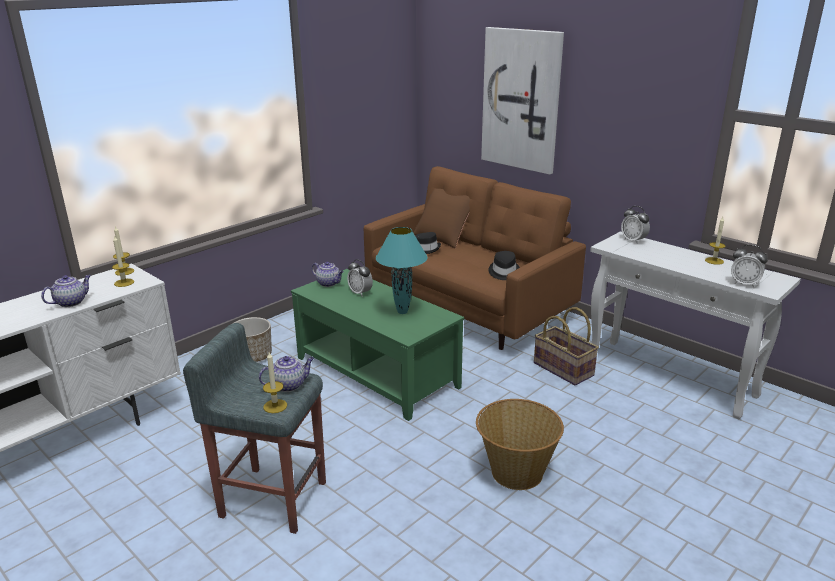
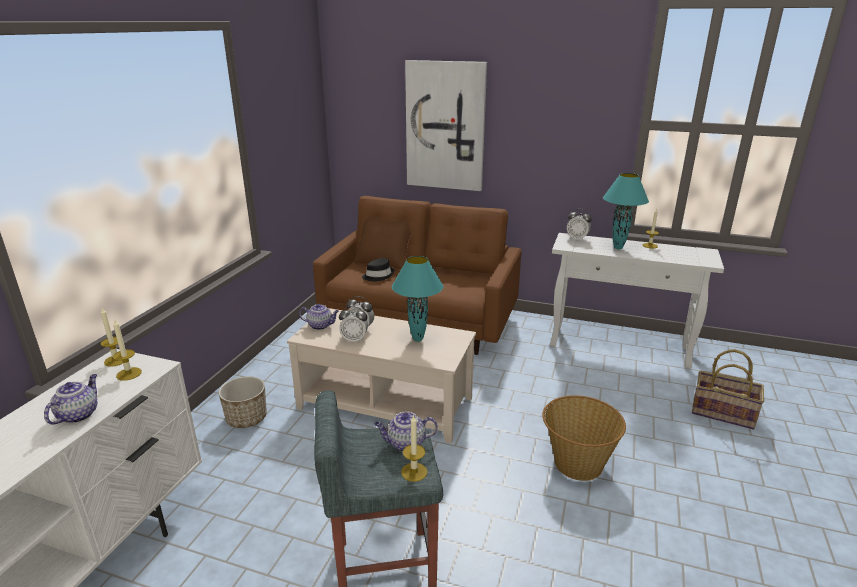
camera: 25 degrees left, 0 degrees up
(289, 385) = (405, 444): teapot -> teapot turned 135 degrees counterclockwise
(377, 372) = (385, 403): green coffee table -> beige coffee table
(503, 272) = (466, 284): black hat -> none
(564, 369) = (539, 359): basket -> basket (723, 413)
(670, 257) = (617, 247): none -> turquoise table lamp
(744, 284) = (690, 260): alarm clock -> alarm clock (354, 339)

